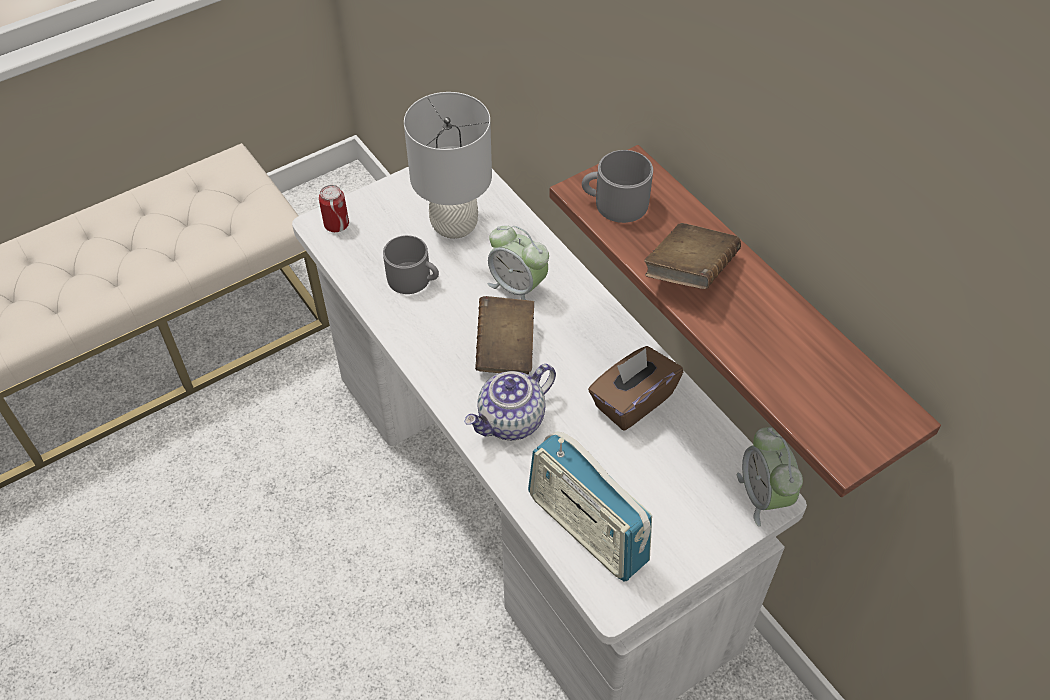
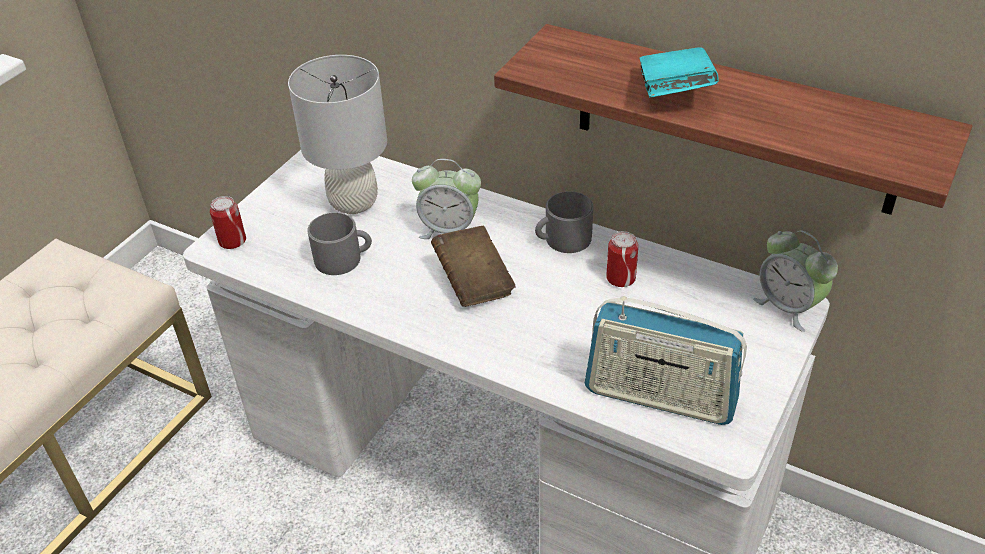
camera: 25 degrees left, 10 degrees down
(511, 421) = (523, 338): teapot -> none
(614, 203) = (563, 67): grey mug -> grey mug (562, 239)
(632, 401) = (620, 279): brown tissue box -> can
(689, 273) = (674, 94): brown book -> turquoise book

